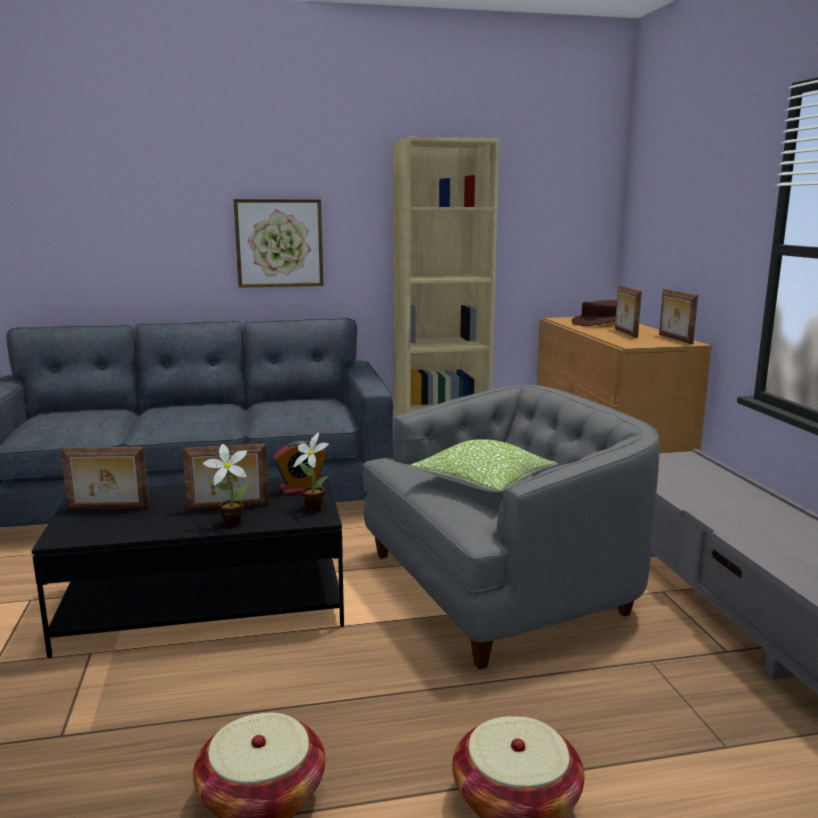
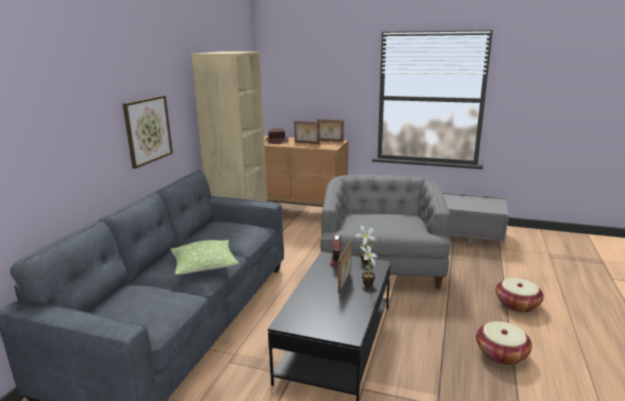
camera: 60 degrees left, 5 degrees up
(108, 509) = (314, 316): picture frame -> none
(483, 483) = (387, 221): pillow -> pillow (204, 266)

